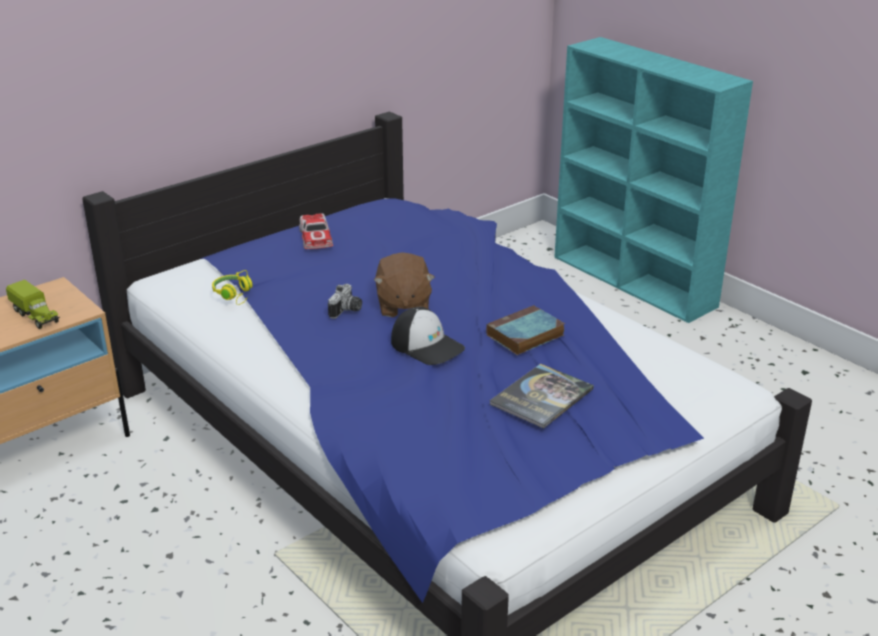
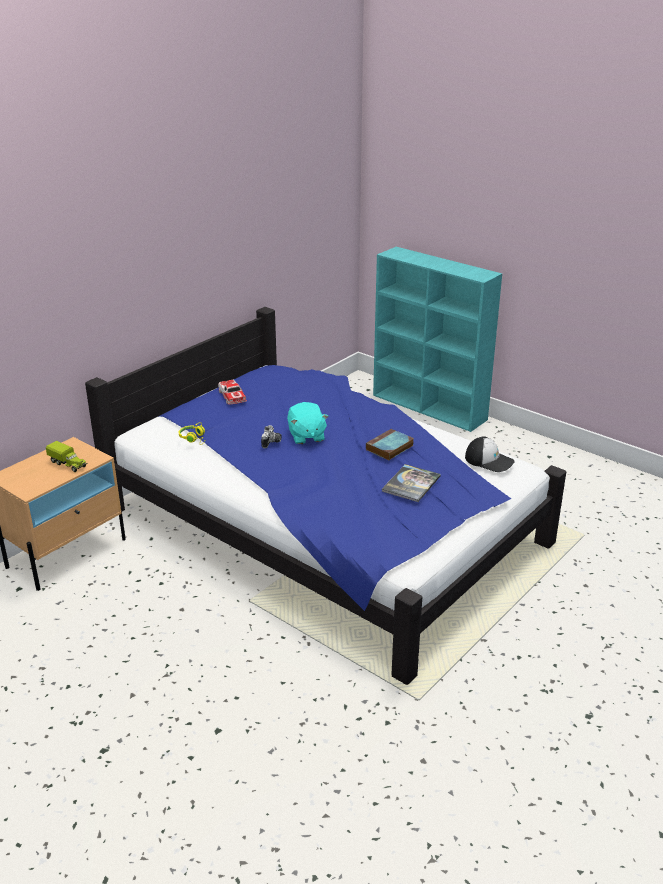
camera: 10 degrees left, 0 degrees up
(403, 306) = (306, 436): brown plush toy -> turquoise plush toy
(427, 345) = (331, 459): cap -> cap (489, 460)

